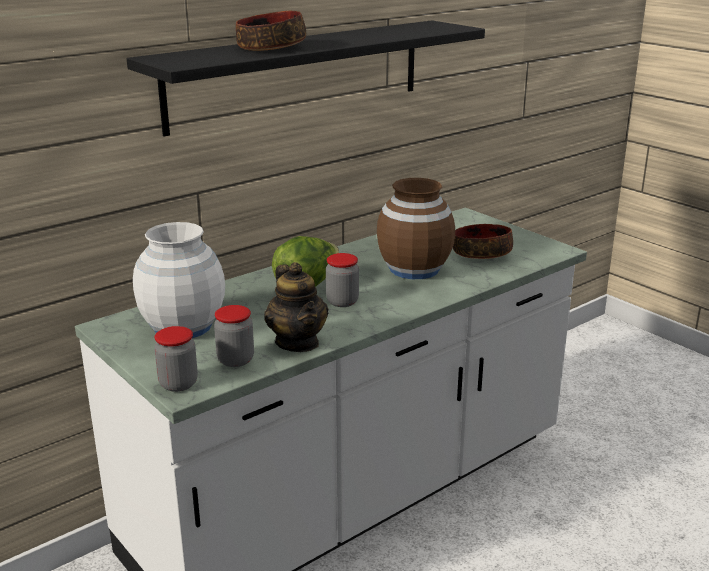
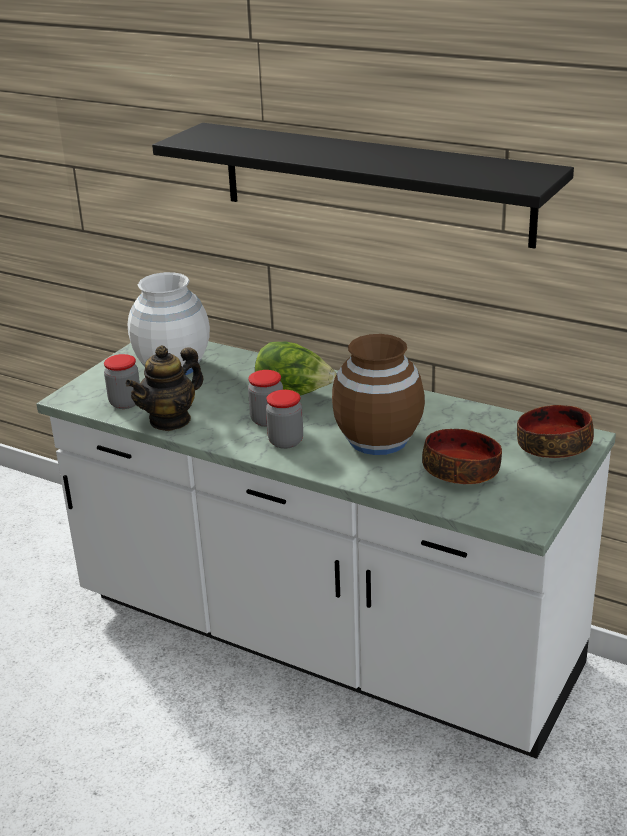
camera: 70 degrees right, 5 degrees up
(178, 384) = (77, 392): jar -> jar (286, 441)
(270, 47) = (292, 146): bowl -> bowl (554, 446)

